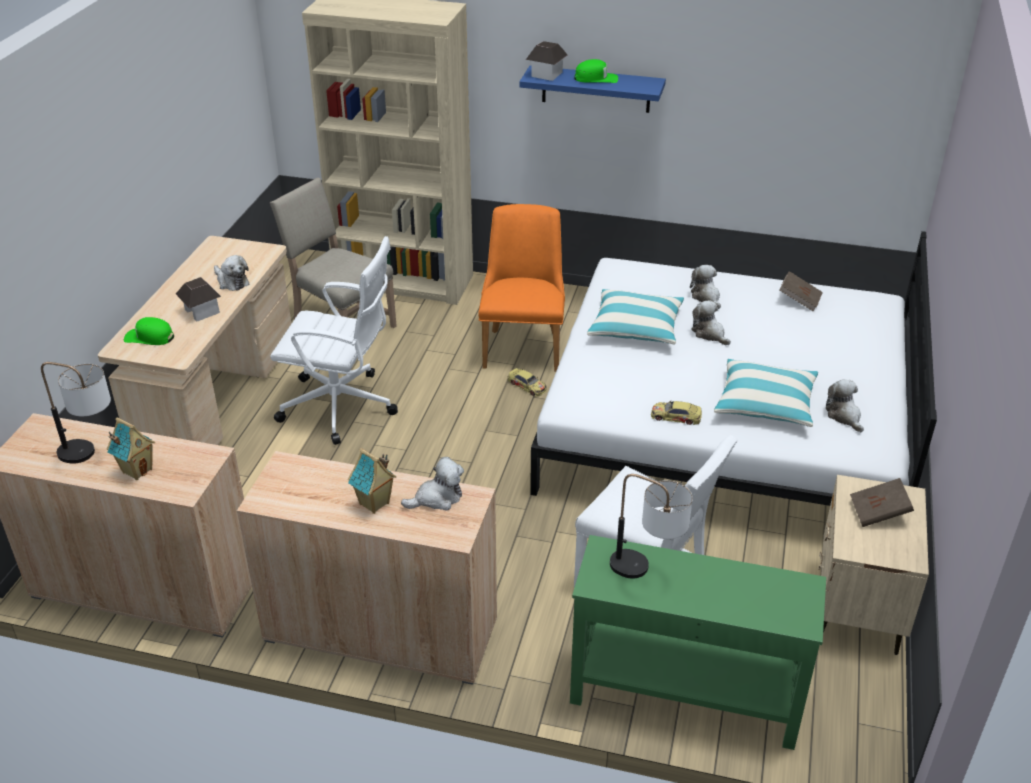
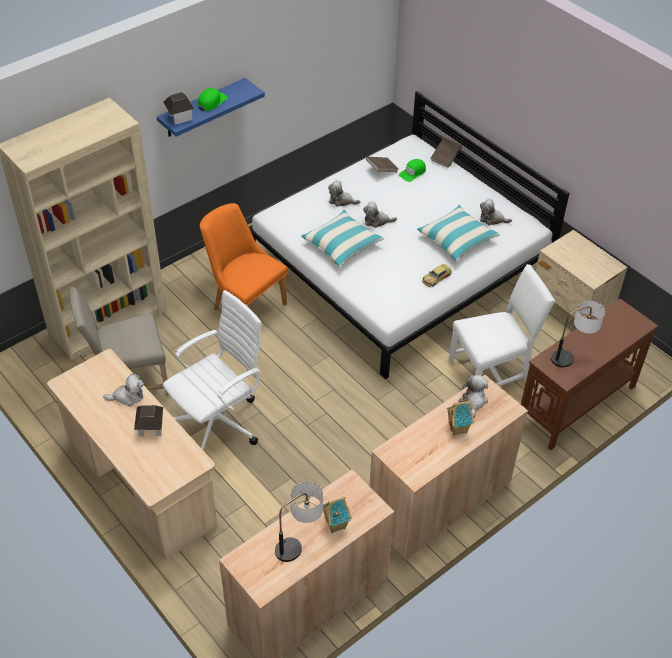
camera: 55 degrees left, 10 degrees up
(149, 337) = (155, 468): green cap -> green cap (413, 173)
(527, 385) = (286, 325): toy car -> none
(684, 694) = (576, 404): green console table -> brown console table
(878, 513) = (577, 255): brown book -> brown book (445, 158)

